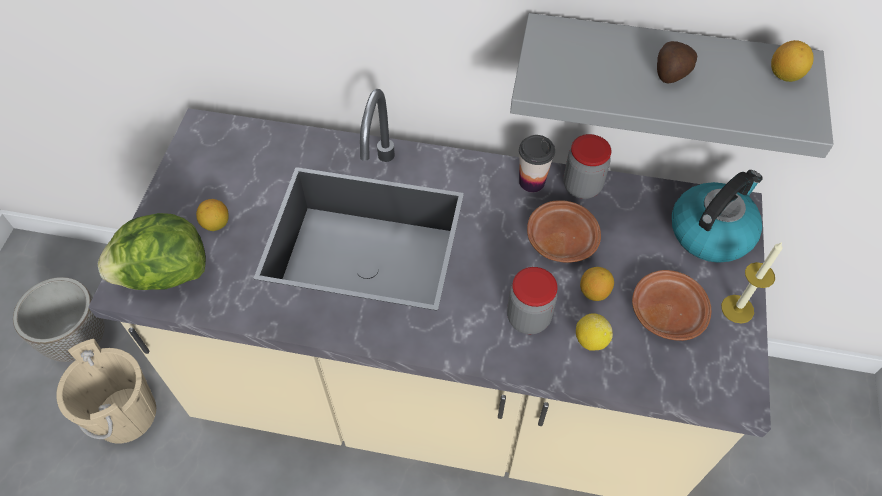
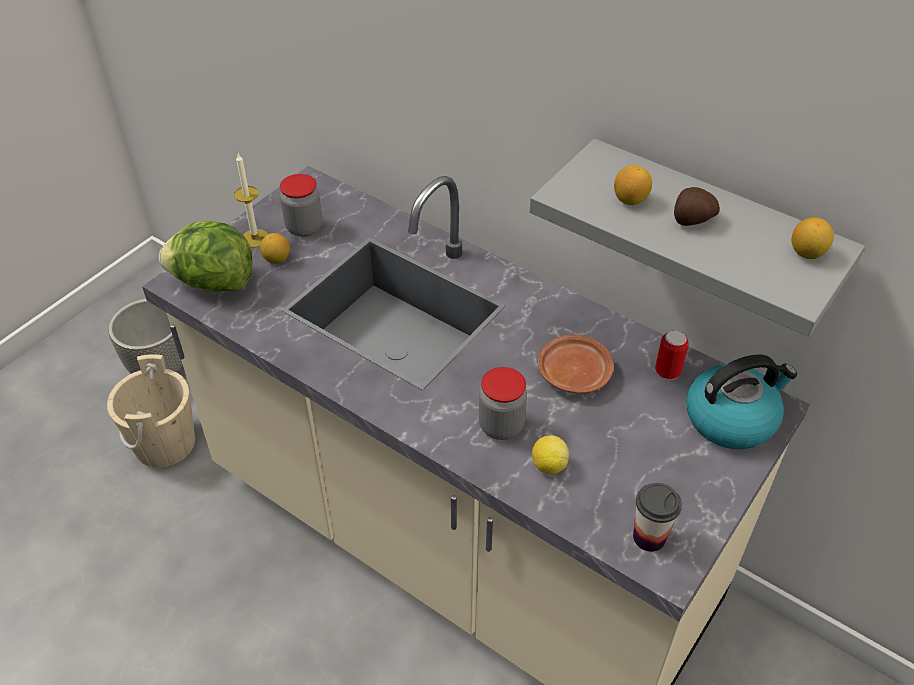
camera: 25 degrees right, 10 degrees down
(531, 182) = (575, 317): cup -> cup (649, 537)
(582, 186) = (623, 336): jar -> jar (304, 227)
(594, 292) = (578, 427): lemon -> lemon (630, 200)
(637, 207) = (667, 372): none -> can
(667, 311) = (640, 469): brown plate -> none
(737, 309) = (715, 494): candle -> candle (255, 238)

